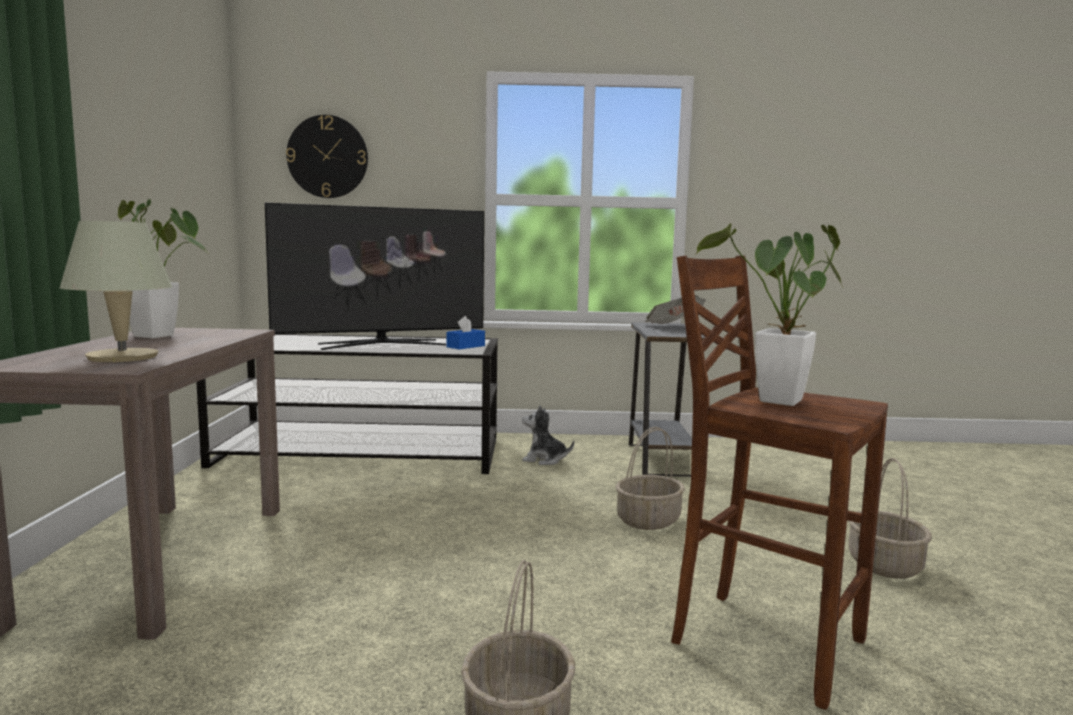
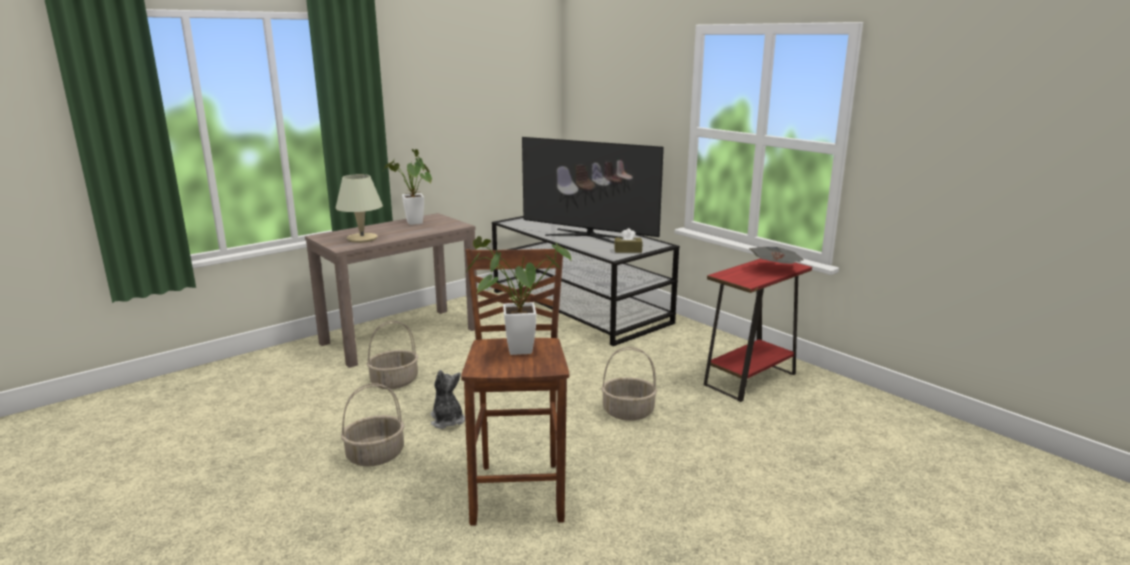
camera: 50 degrees right, 10 degrees up
(327, 157) = (603, 91): wall clock -> none
(465, 346) = (628, 250): blue tissue box -> brown tissue box
(544, 460) = (668, 349): plush toy -> plush toy (447, 420)
(660, 459) = (750, 379): grey side table -> red side table
(884, 565) = (695, 508): basket -> basket (395, 381)

